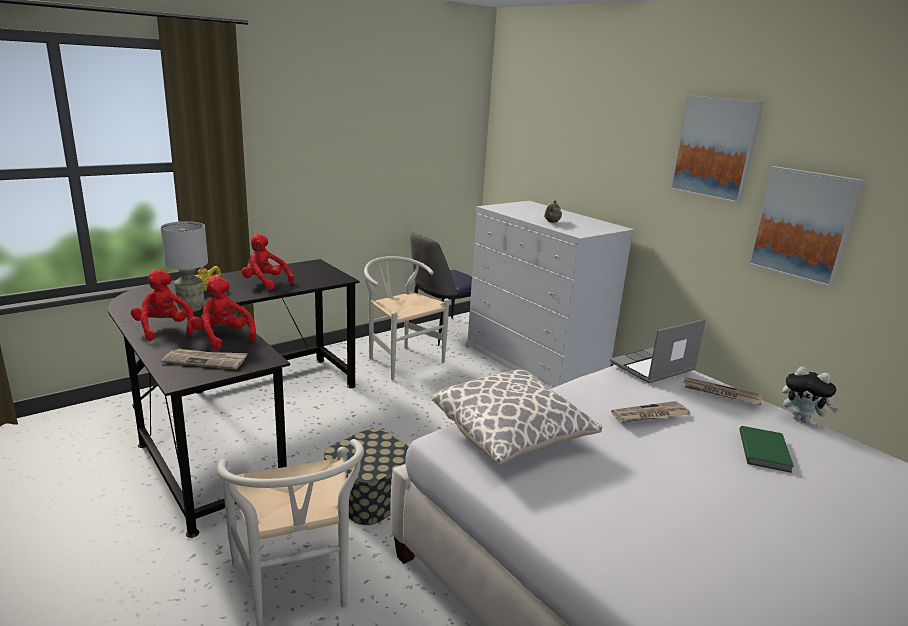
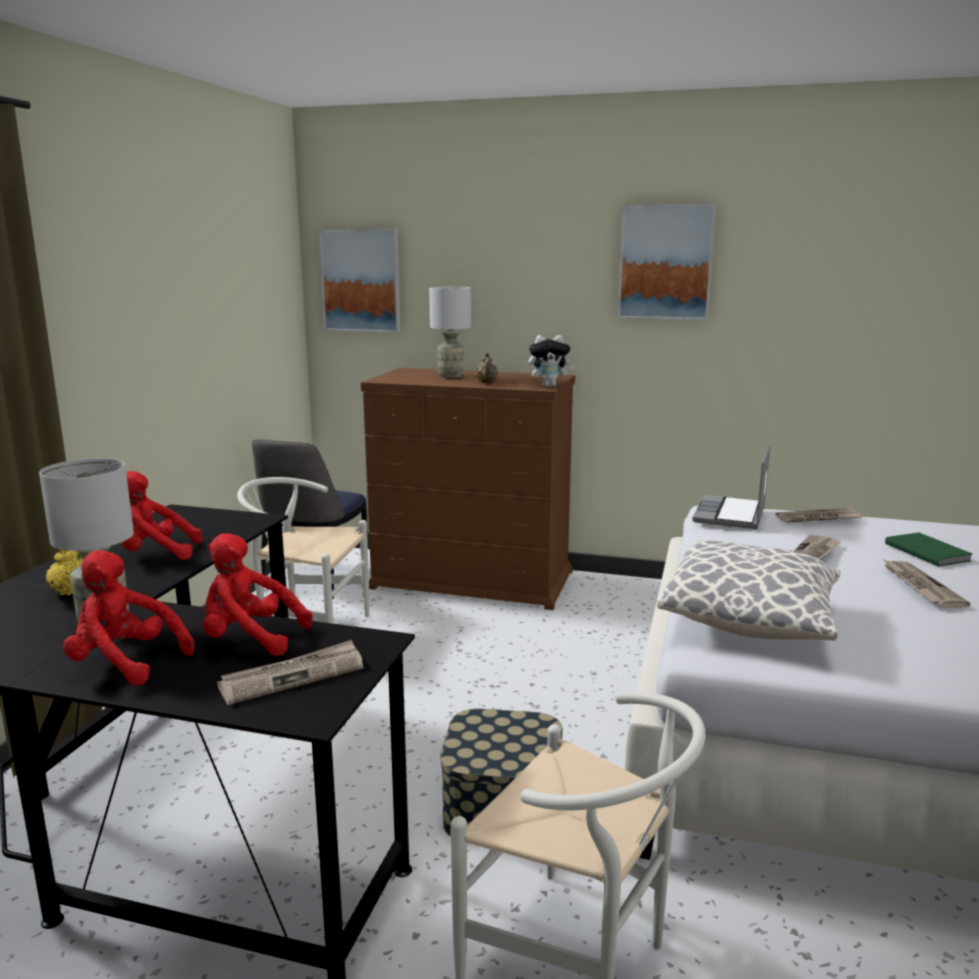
camera: 35 degrees left, 5 degrees down
(536, 363) = (473, 579): white dresser -> brown dresser
(542, 213) = (451, 376): none -> grey table lamp
(693, 469) = (920, 586): none -> newspaper
(802, 419) = (896, 519): plush toy -> plush toy (549, 386)
(803, 224) = (782, 331): picture -> picture (361, 280)

